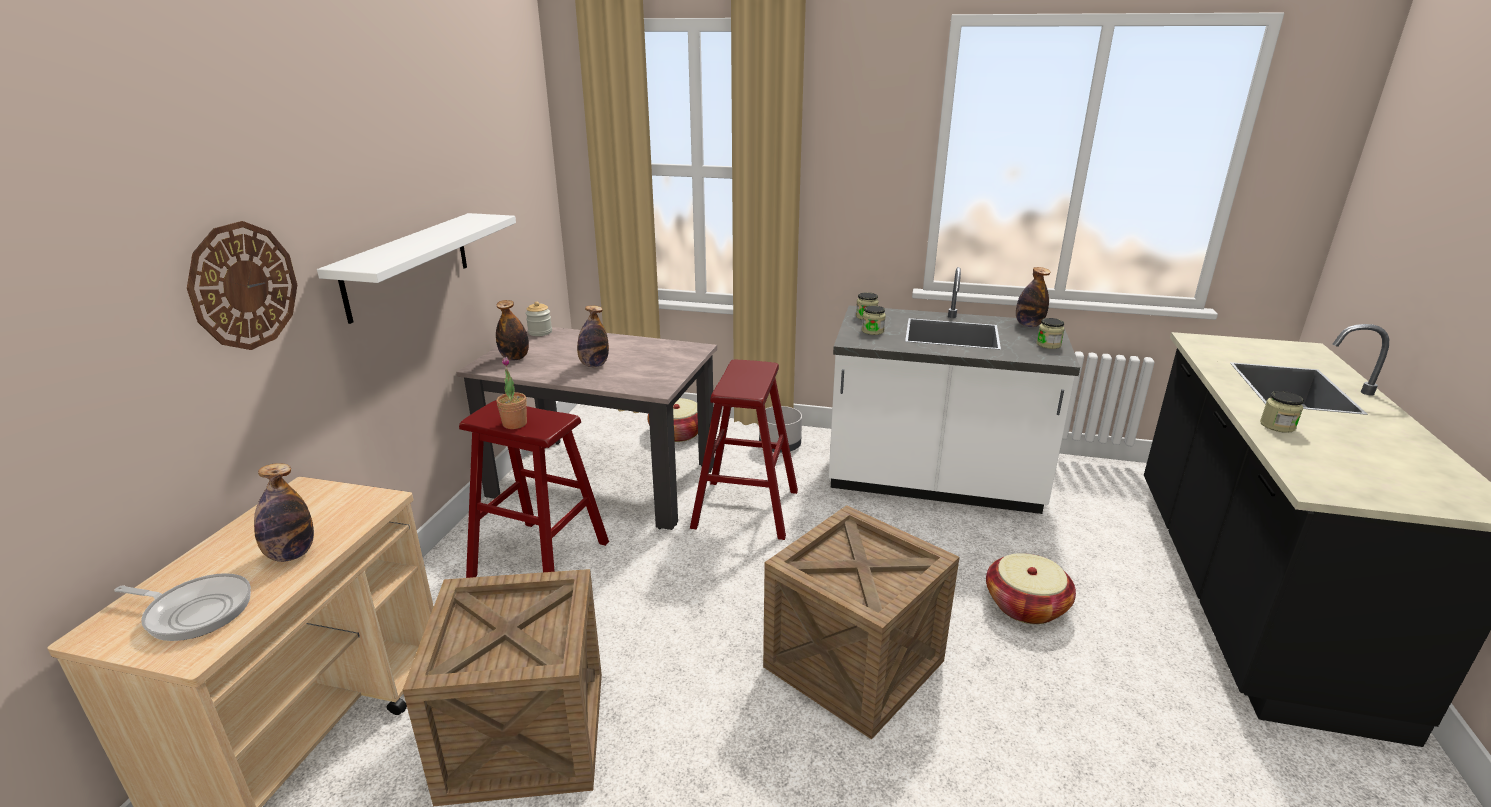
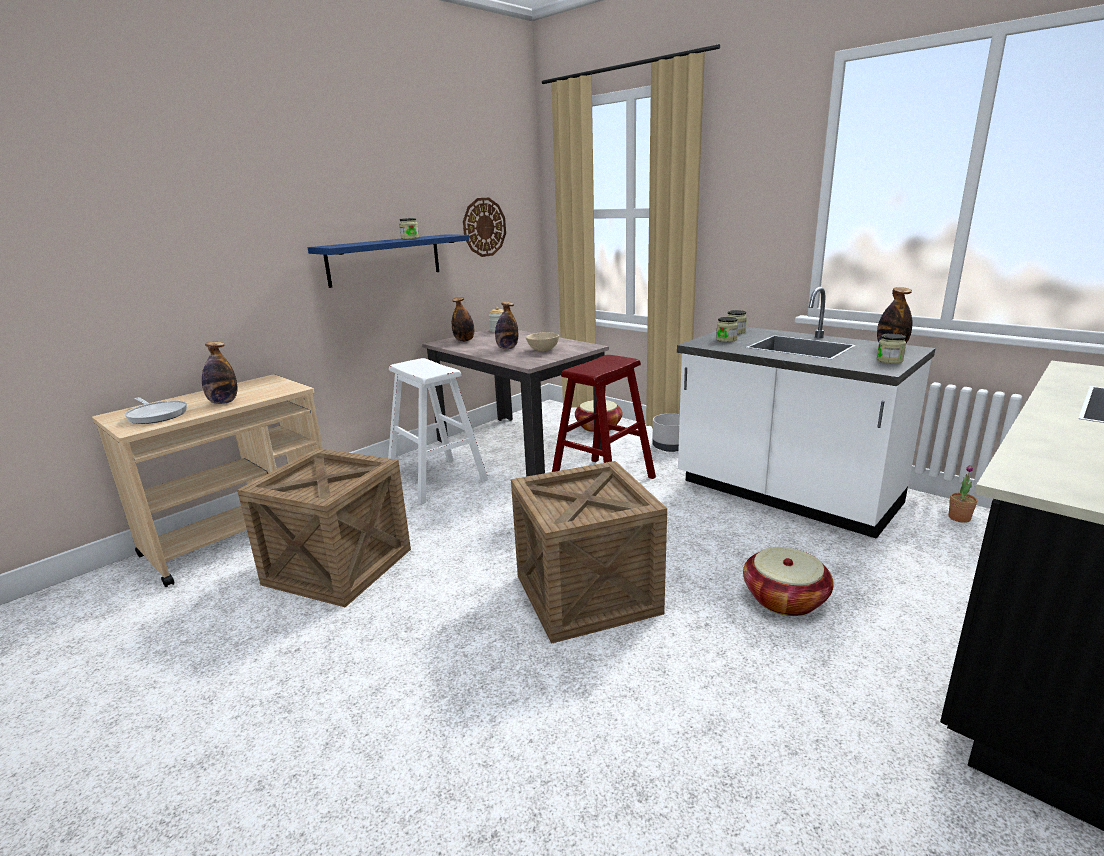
camera: 30 degrees right, 5 degrees down
(243, 286) = (250, 246): wall clock -> wall clock (484, 227)
(408, 265) = (385, 259): white shelf -> blue shelf
(515, 424) = (417, 369): potted plant -> potted plant (959, 518)
(539, 559) = (436, 480): red stool -> white stool
(646, 363) = (542, 350): none -> beige bowl
(1277, 426) = (1061, 433): jar -> jar (410, 238)

